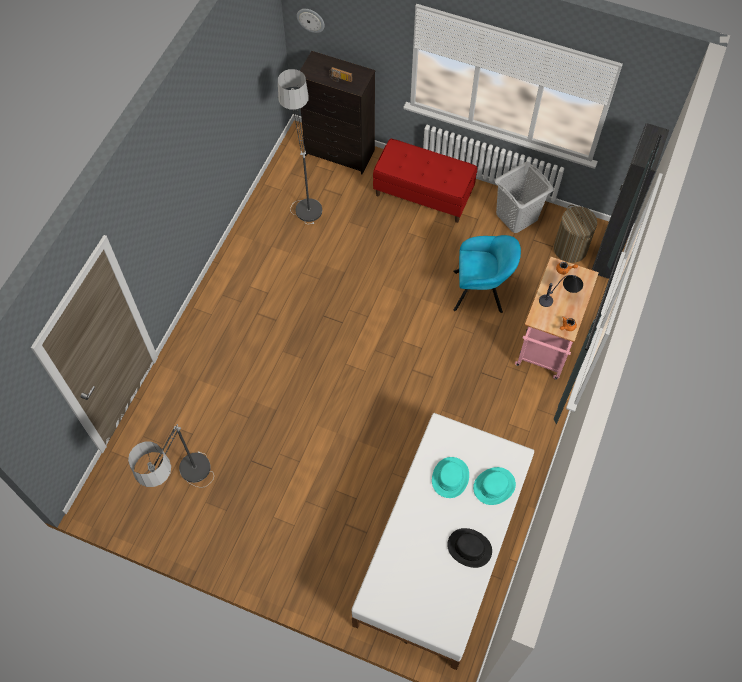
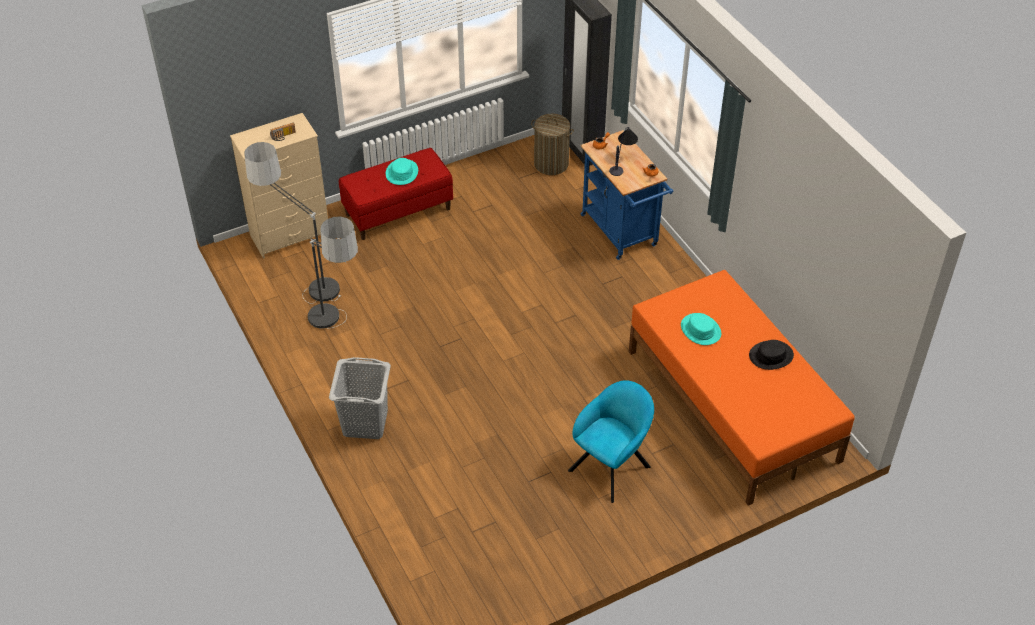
camera: 50 degrees left, 15 degrees down
(189, 492) = (513, 545): floor lamp -> floor lamp (338, 332)
(311, 20) = (220, 101): wall clock -> none
(340, 153) = (291, 235): black dresser -> beige dresser
(440, 547) = (731, 405): white bed -> orange bed
(481, 291) = (530, 236): turquoise armchair -> turquoise armchair (612, 466)
(494, 486) = (732, 309): turquoise hat -> turquoise hat (401, 172)
(516, 216) = (486, 173): grey laundry basket -> grey laundry basket (364, 423)
(545, 347) = (622, 233): pink cart -> blue cart

